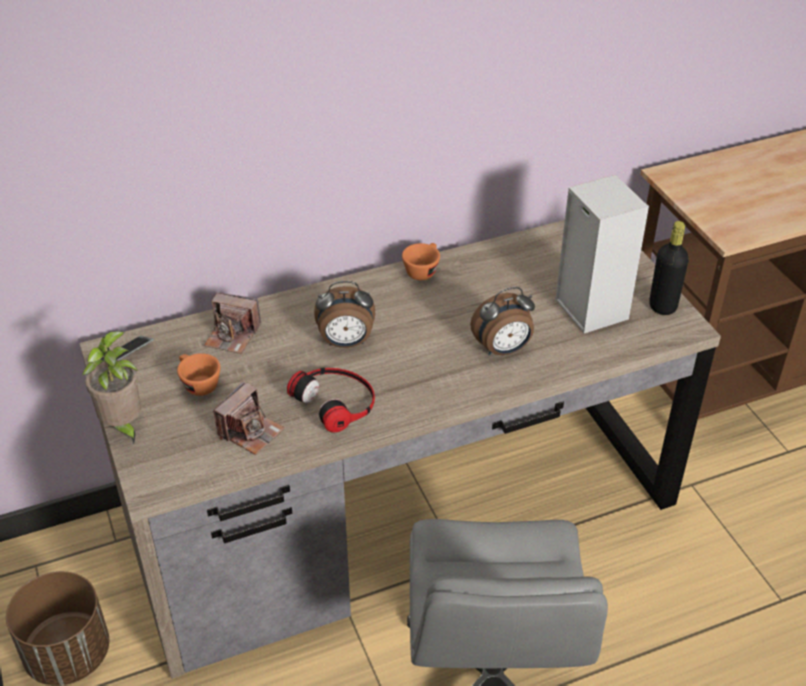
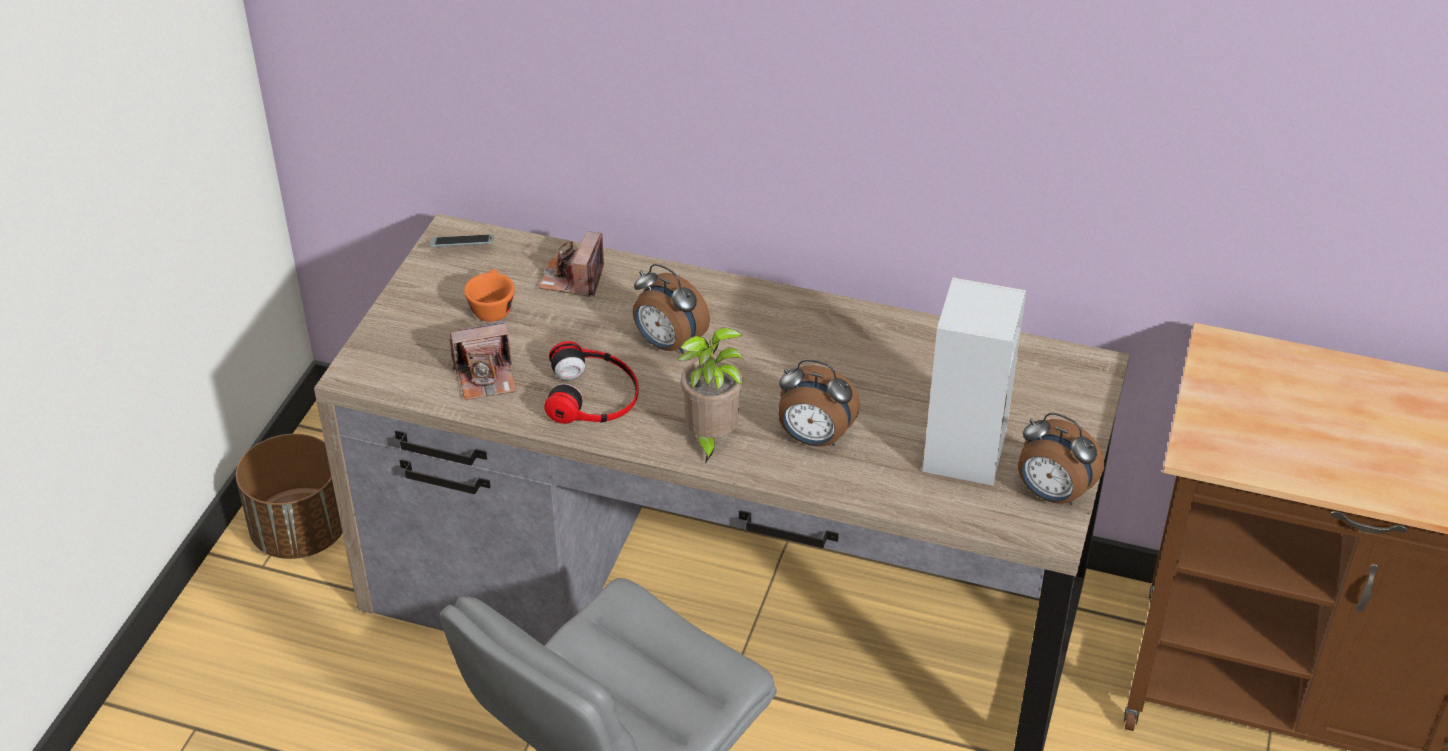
camera: 40 degrees right, 0 degrees up
(123, 426) = (389, 310): potted plant -> potted plant (710, 439)
(232, 336) = (573, 279): camera -> camera turned 45 degrees clockwise
(422, 270) = (834, 313): orange cup -> none
(662, 306) = (1052, 494): black bottle -> alarm clock

